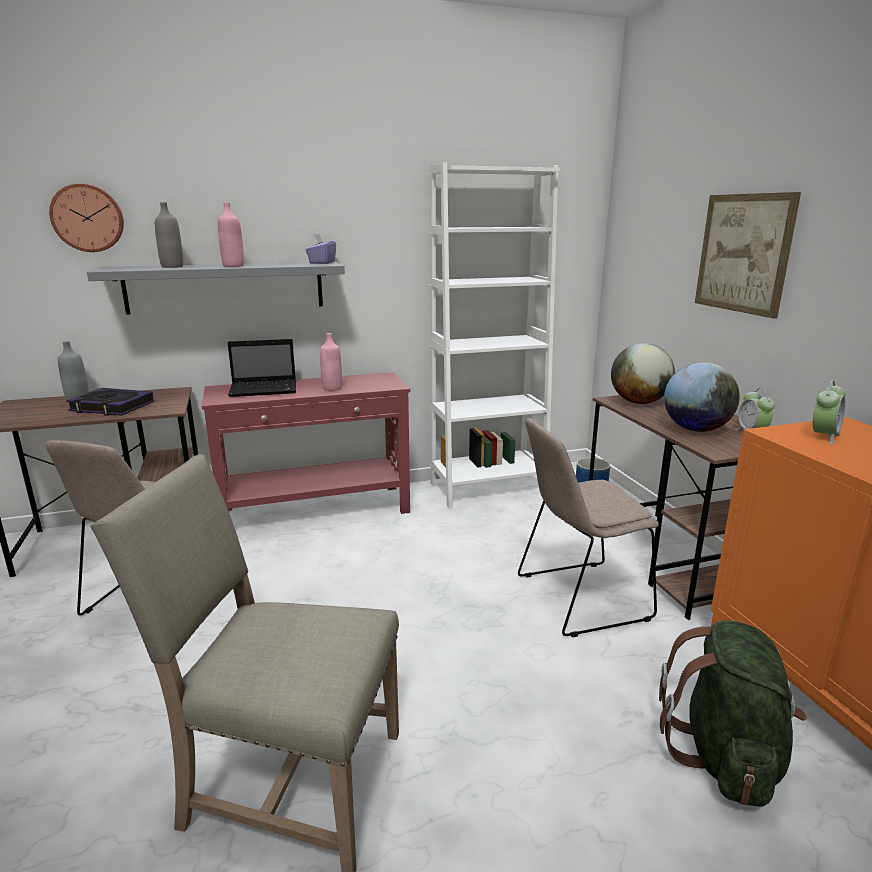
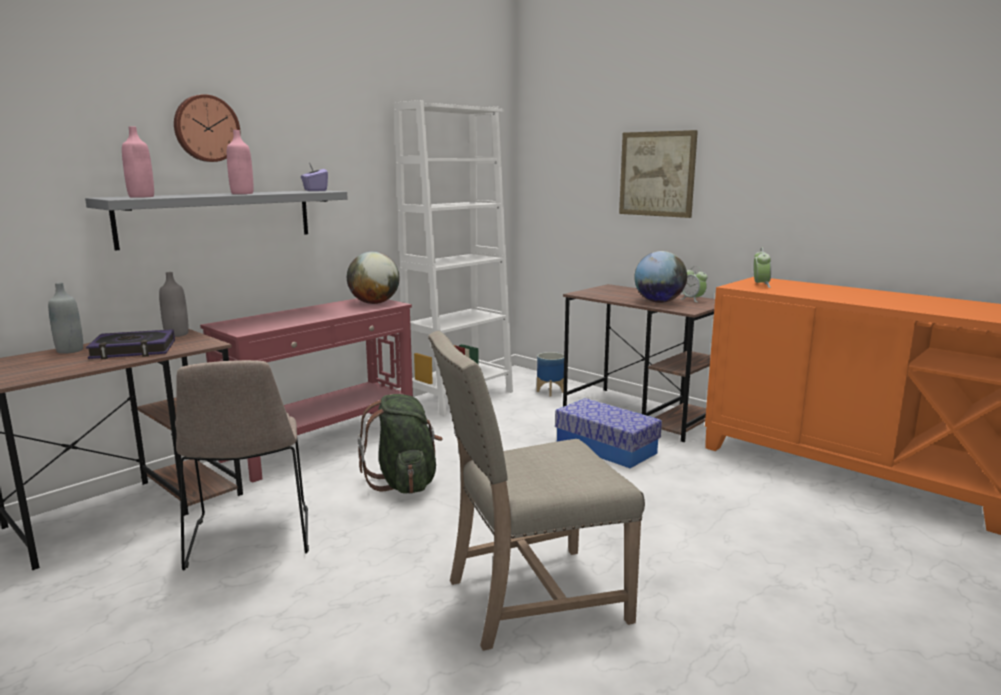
camera: 30 degrees left, 5 degrees down
(88, 218) = (75, 143): wall clock -> wall clock (206, 128)
(172, 267) = (180, 195): grey bottle -> grey bottle (176, 334)
(265, 389) = (275, 319): laptop -> none
(332, 388) = (340, 311): pink bottle -> pink bottle (141, 197)
(578, 598) = (605, 448): beige chair -> storage box
(639, 402) = (599, 293): globe -> globe (374, 303)
(724, 755) = (767, 498): green backpack -> green backpack (404, 482)

